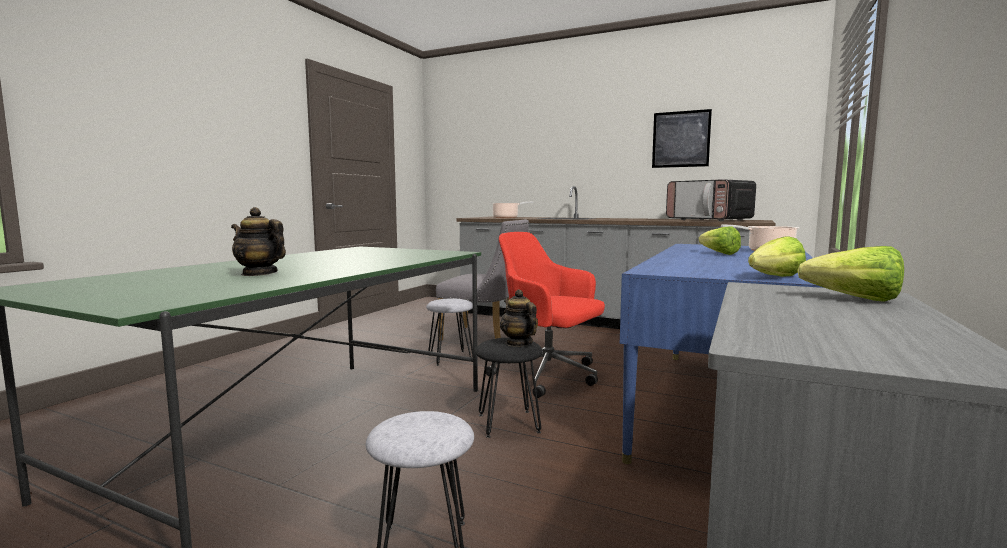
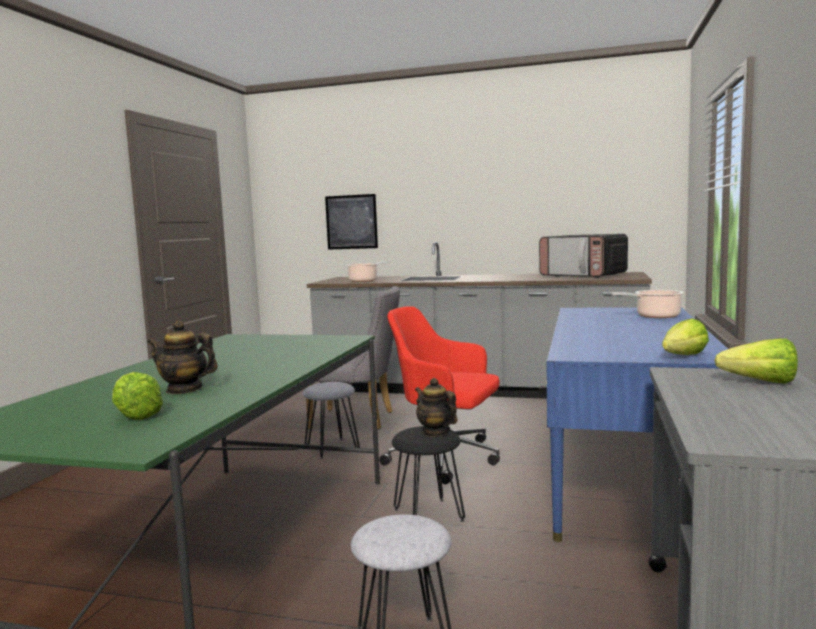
camera: 10 degrees left, 0 degrees up
(681, 139) = (546, 188): picture -> picture (351, 222)
(716, 253) = (610, 322): lettuce -> lettuce (136, 413)

